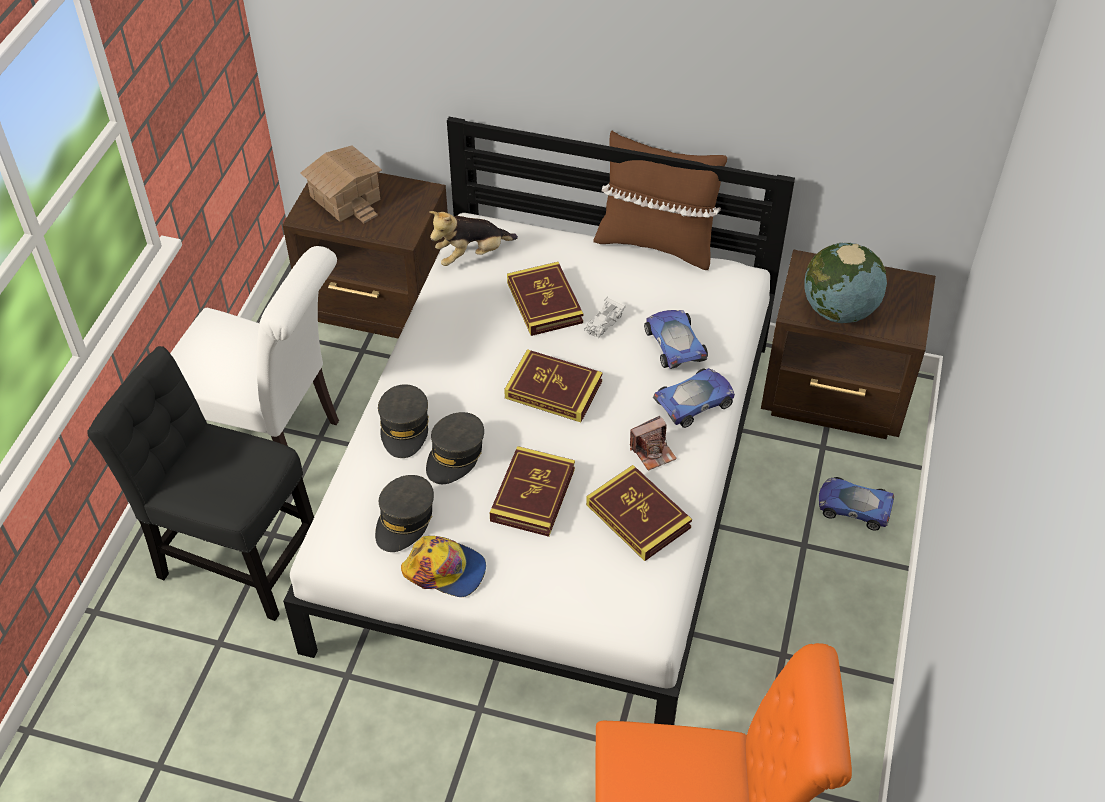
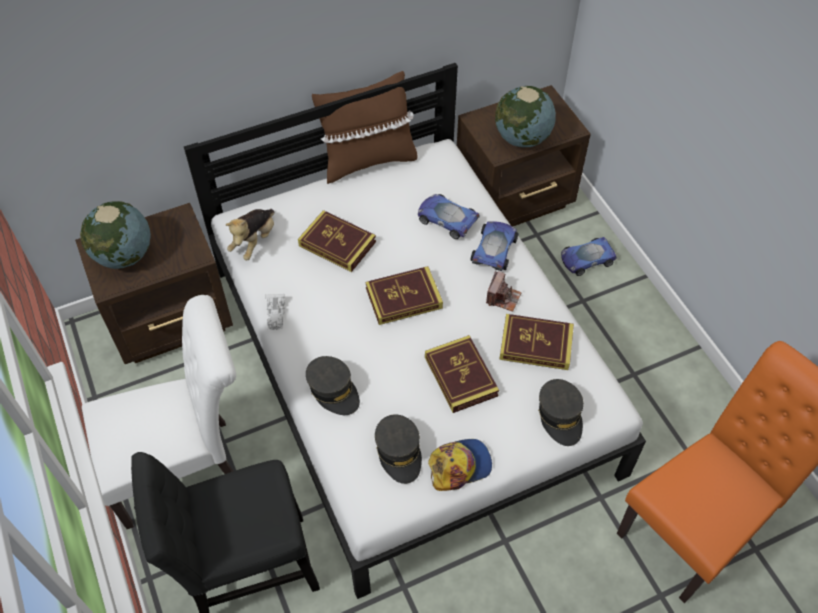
camera: 40 degrees left, 5 degrees up
(344, 198) = (124, 256): toy house -> globe
(455, 455) = (386, 385): grey cap -> grey cap (560, 416)
(603, 322) = (389, 233): white toy car -> white toy car (275, 315)

